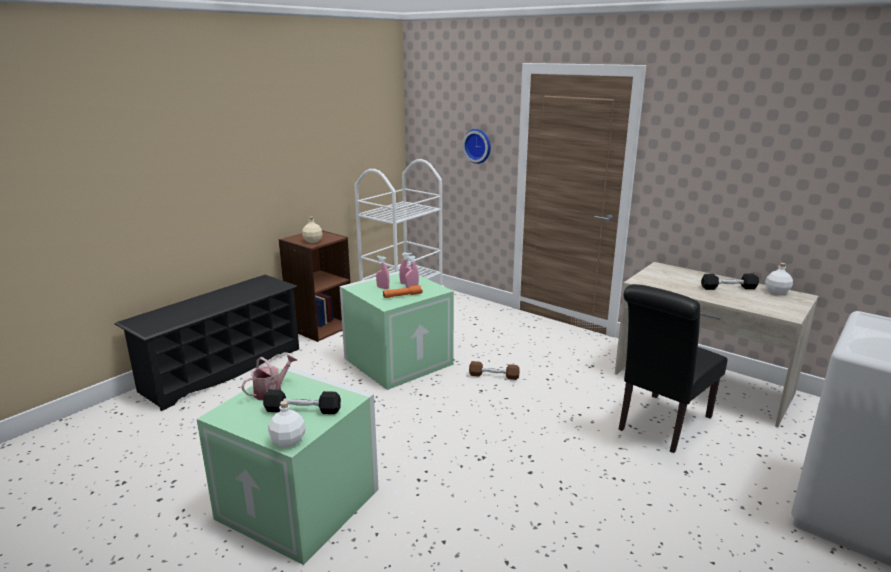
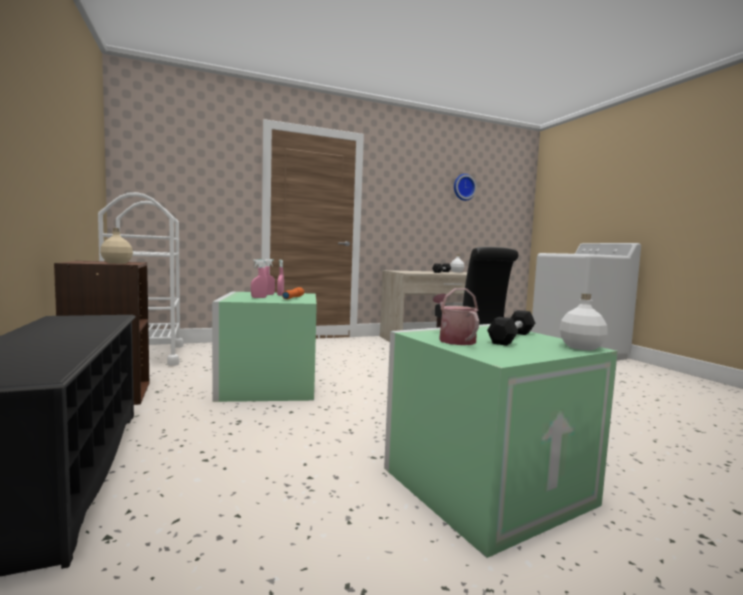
camera: 60 degrees left, 15 degrees down
(478, 146) = (216, 190): wall clock -> wall clock (463, 187)
(494, 376) = (354, 368): brown dumbbell -> none

